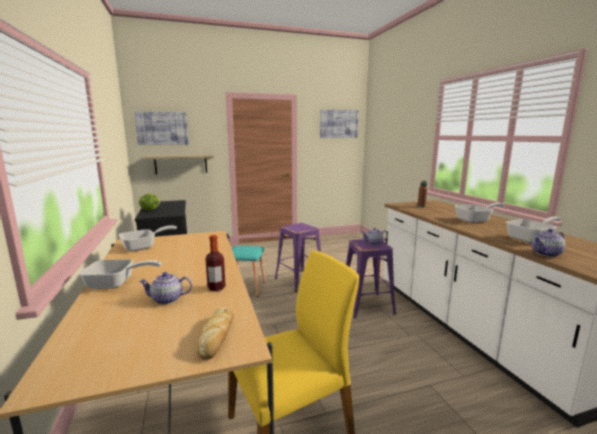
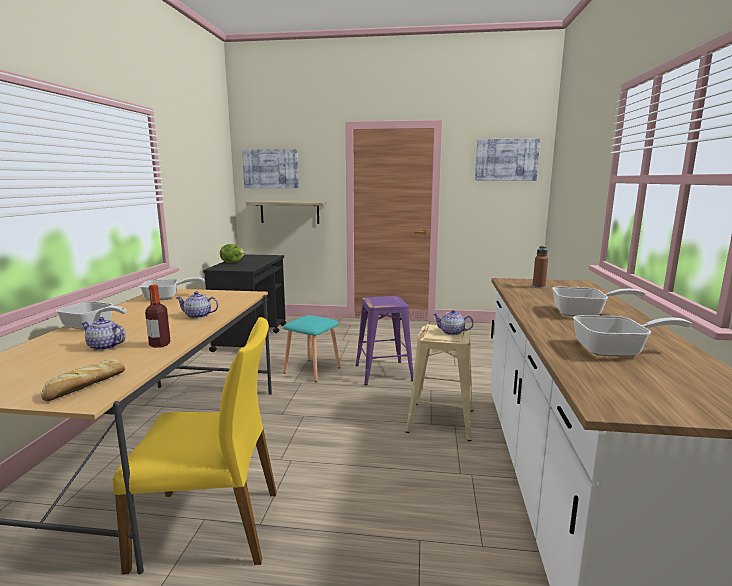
camera: 25 degrees right, 0 degrees up
(367, 305) = (441, 421): purple stool -> beige stool
(546, 253) = (586, 372): teapot -> teapot (198, 316)

